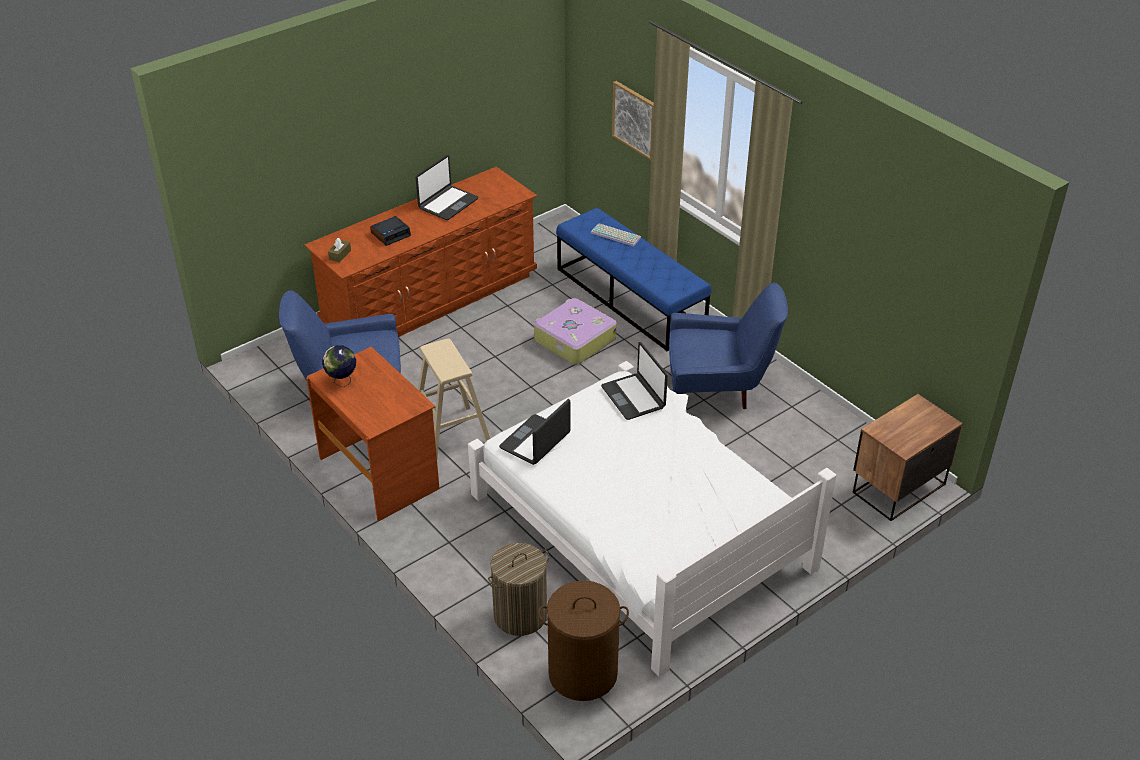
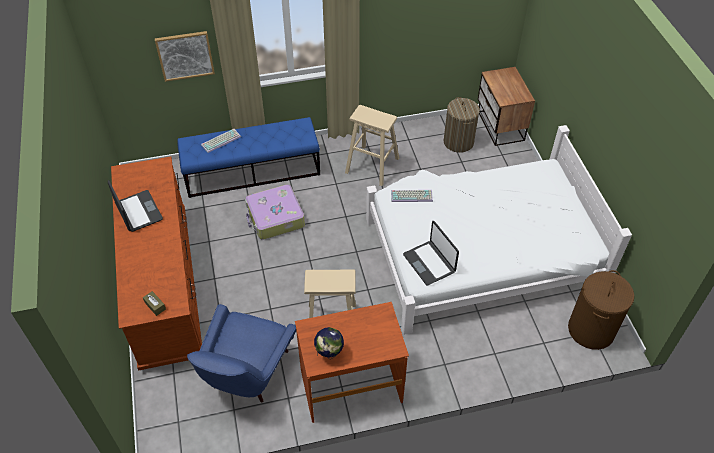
camera: 65 degrees left, 10 degrees up
(391, 234) = (152, 262): alarm clock -> none
(520, 615) = (530, 346): laundry basket -> laundry basket (458, 142)
(634, 397) = (412, 195): laptop -> keyboard
(717, 389) = (372, 165): blue armchair -> beige stool

